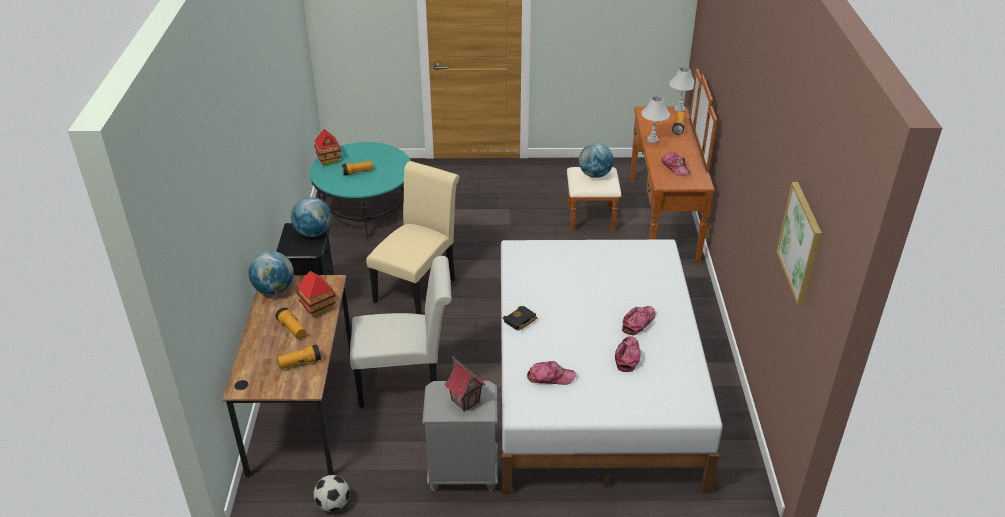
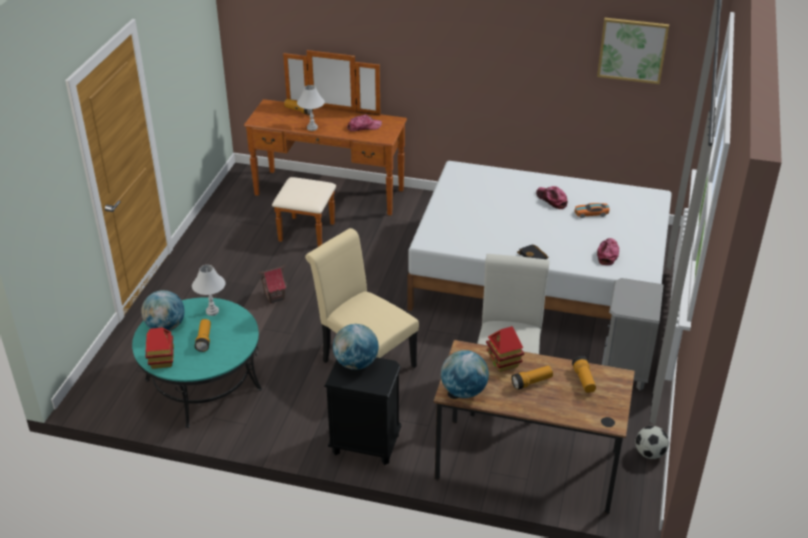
camera: 75 degrees left, 0 degrees up
(465, 401) = (638, 295): toy house -> toy house (274, 297)
(595, 175) = (301, 188): globe -> globe (165, 327)
(627, 356) = (591, 213): cap -> toy car
(679, 109) = (267, 103): white table lamp -> white table lamp (212, 311)

